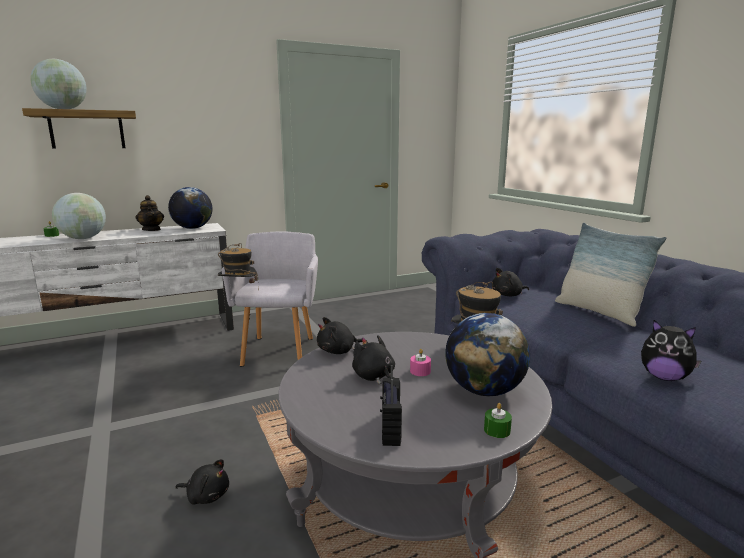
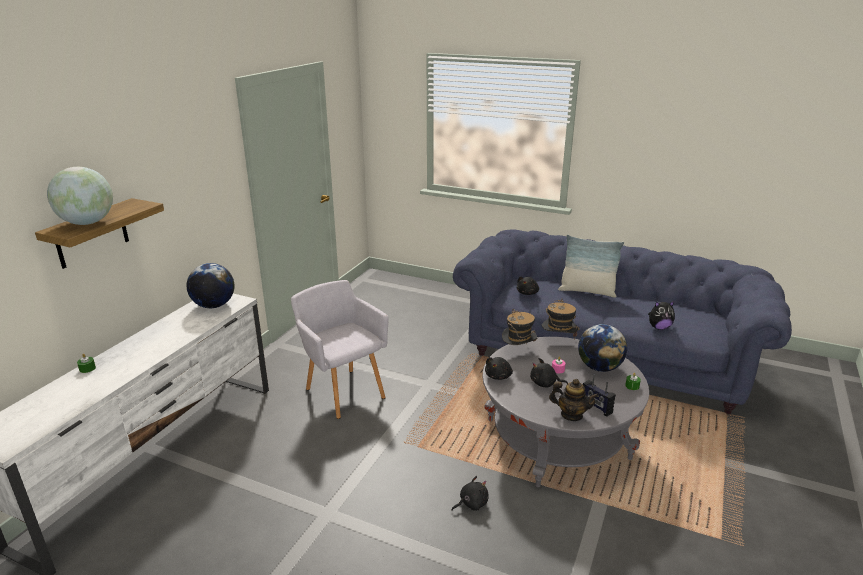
camera: 40 degrees left, 10 degrees up
(83, 238) = (144, 359): globe -> none
(151, 230) = (176, 322): teapot -> teapot (571, 415)
(239, 292) = (328, 356): hat -> hat (518, 352)

